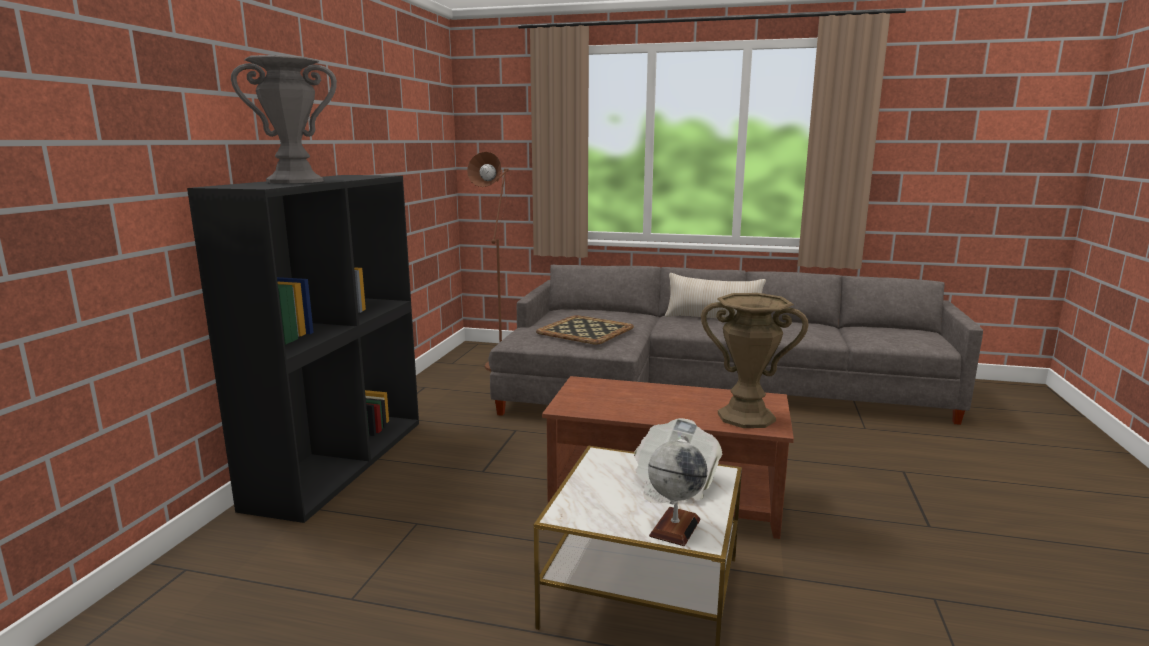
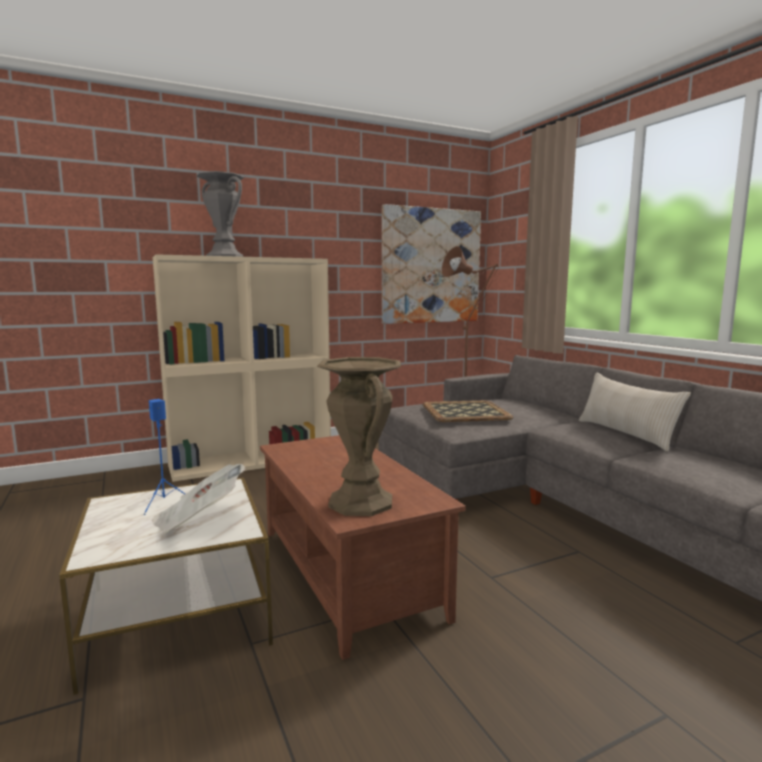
camera: 50 degrees right, 5 degrees down
(339, 461) = (252, 461): black bookcase -> beige bookcase
(424, 170) = (431, 266): none -> picture
(608, 489) = (165, 502): none -> blue speaker
(675, 527) = (109, 540): globe -> none

